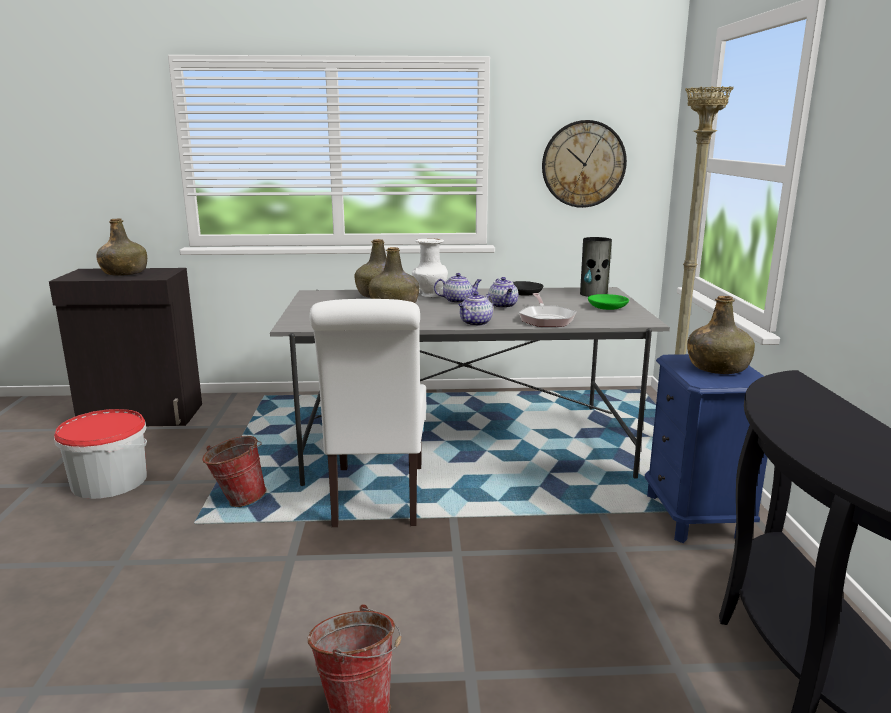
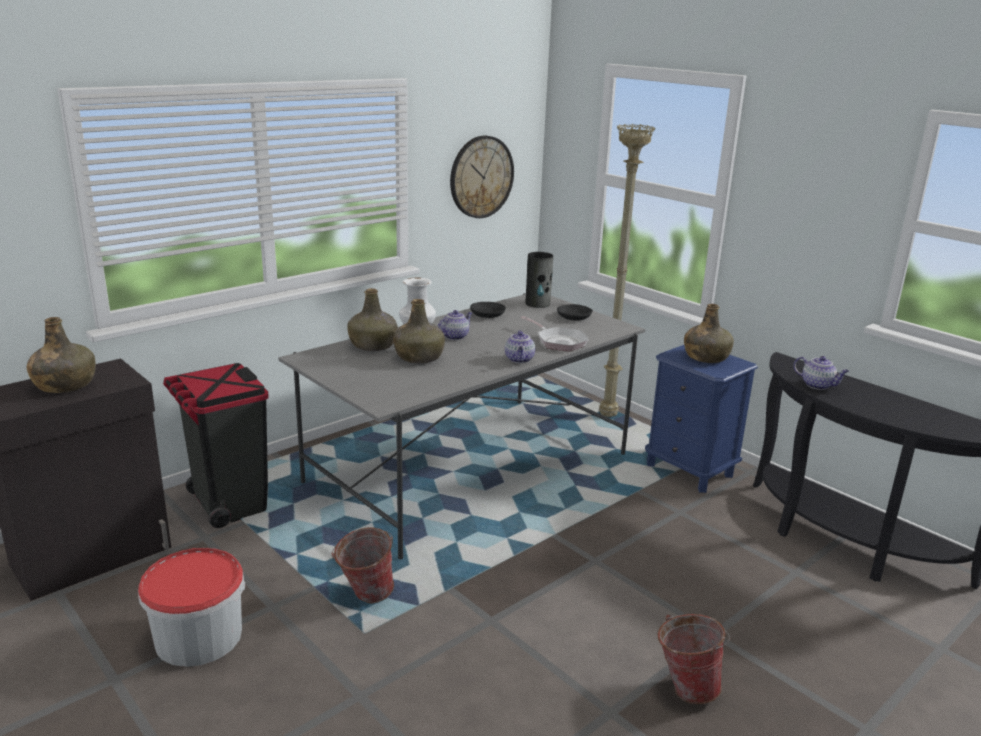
camera: 40 degrees left, 5 degrees up
(258, 412) = (229, 504): none -> black trash can
(377, 499) = (479, 544): white chair -> none
(503, 306) = (500, 334): teapot -> teapot (818, 385)
(608, 307) = (574, 317): green bowl -> black bowl

